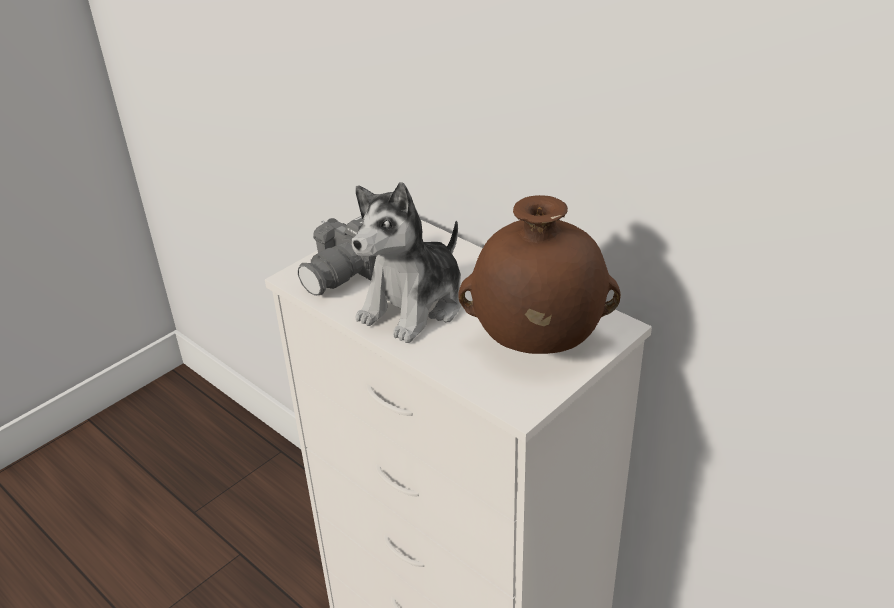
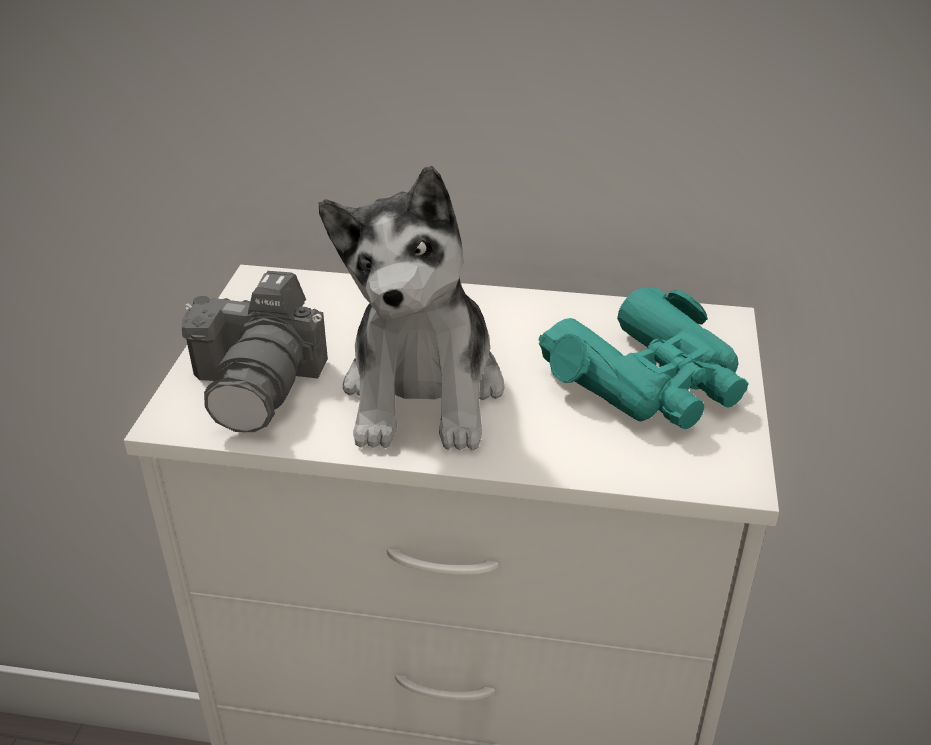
camera: 35 degrees left, 0 degrees up
(536, 344) = (649, 381): brown vase -> turquoise binoculars

